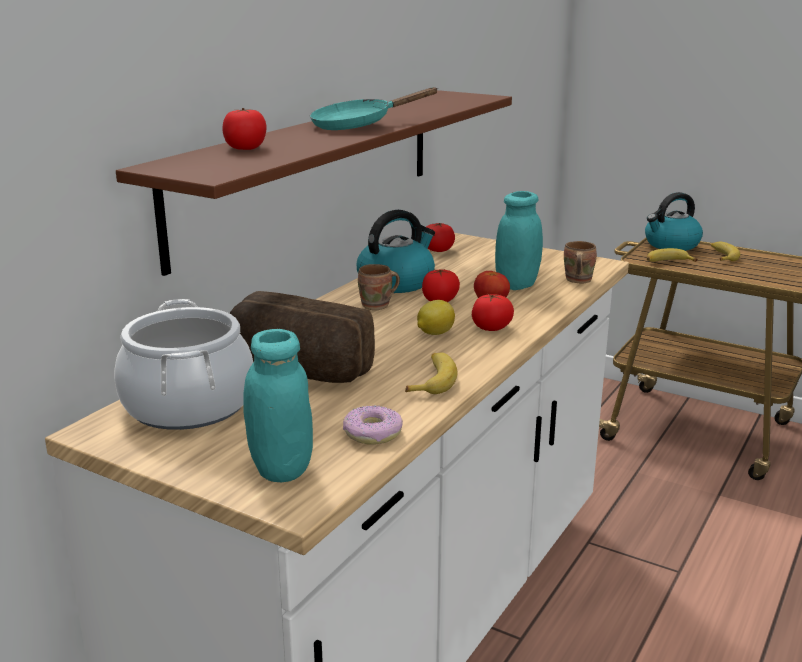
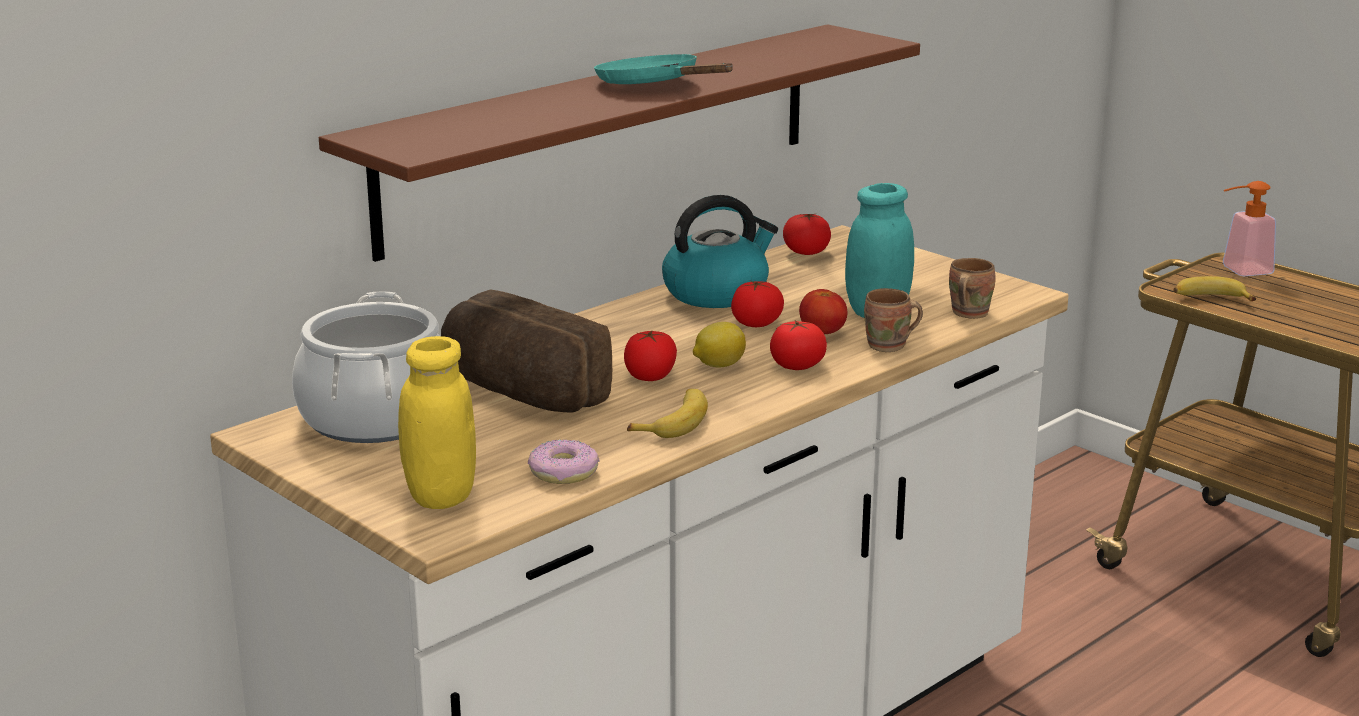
camera: 15 degrees right, 0 degrees up
(245, 148) = (484, 114): tomato -> tomato (650, 376)
(281, 469) = (440, 496): turquoise jar -> yellow jar
(359, 125) = (654, 86): turquoise frying pan -> turquoise frying pan turned 60 degrees clockwise
(377, 306) = (670, 323): brown mug -> brown mug (889, 347)
(671, 245) = (1239, 271): kettle -> soap dispenser
(722, 256) = (1310, 296): banana -> none

